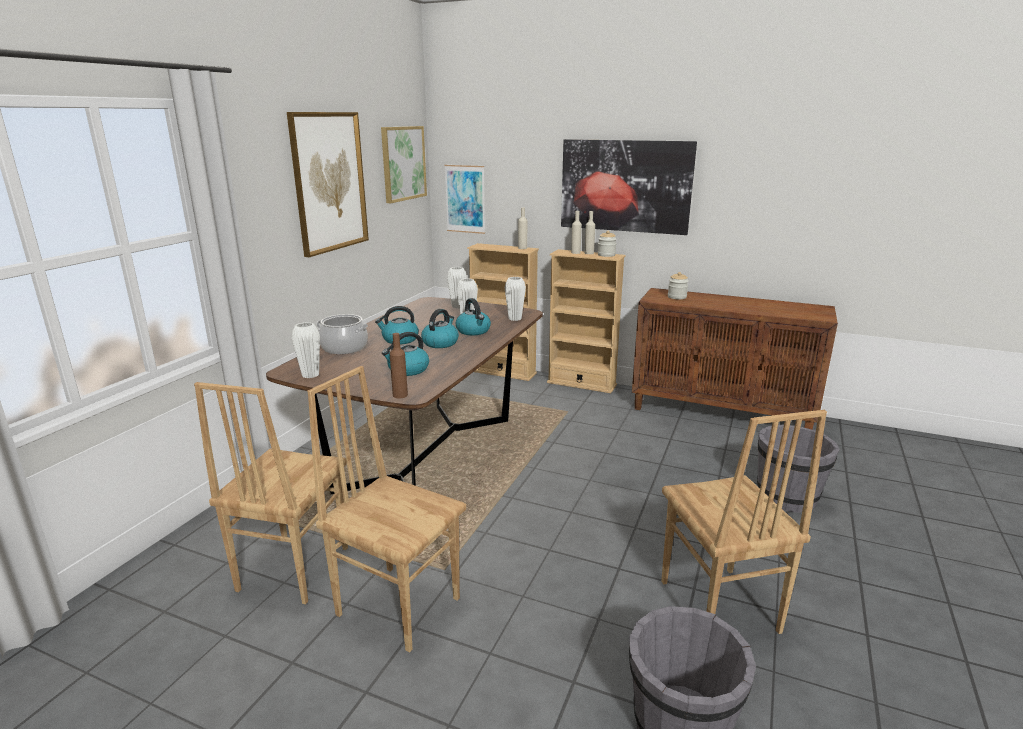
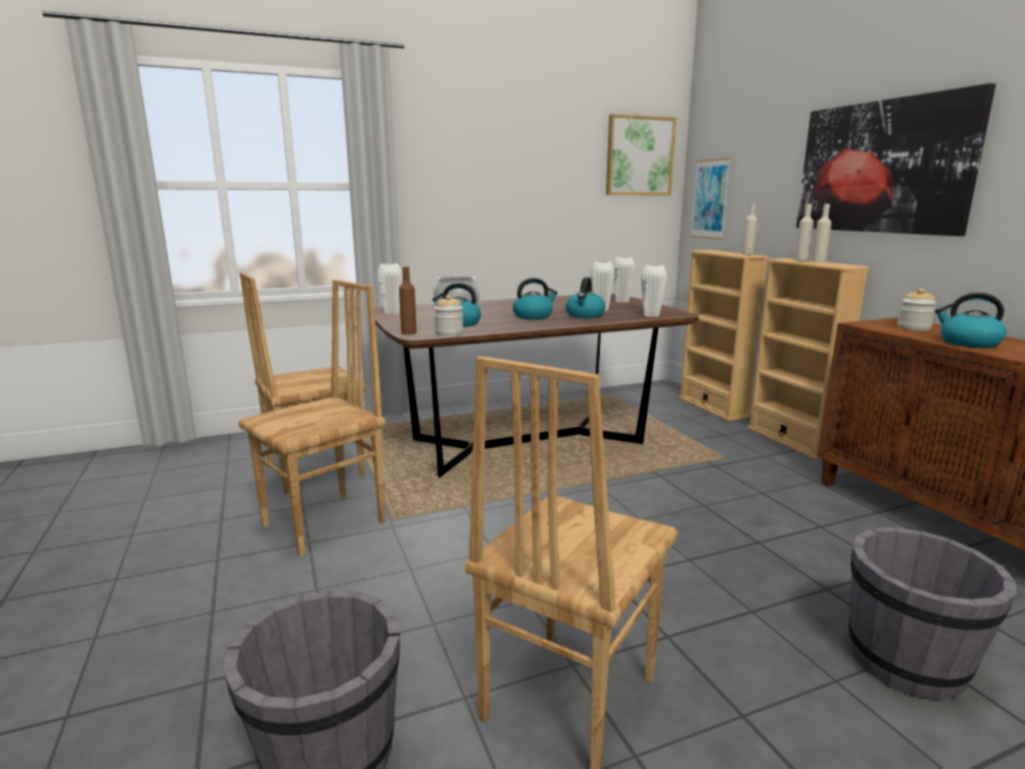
camera: 45 degrees right, 5 degrees down
(329, 182) = (524, 162): picture -> none
(399, 340) = (508, 309): kettle -> kettle (968, 343)
(399, 605) = (326, 524): brown chair -> brown chair turned 60 degrees clockwise
(606, 255) = (837, 264): jar -> jar (449, 333)

